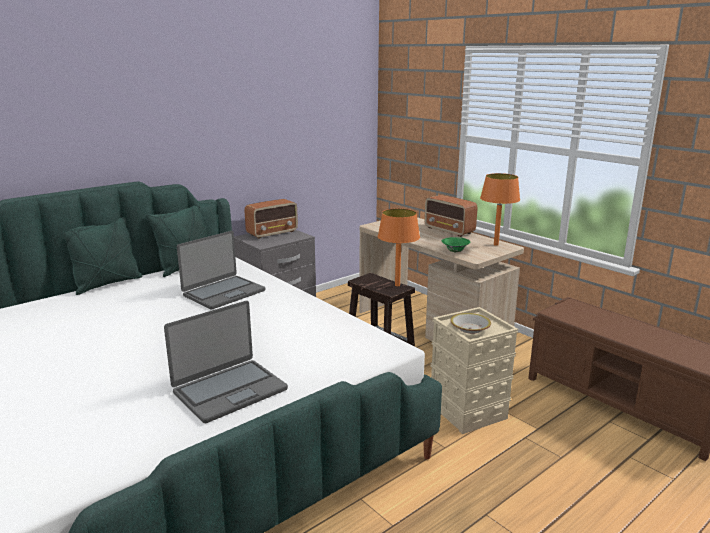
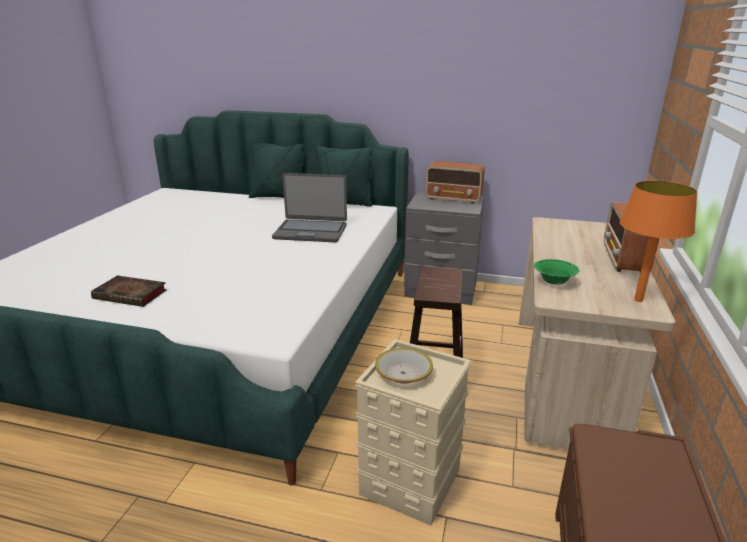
camera: 55 degrees right, 5 degrees up
(229, 390) = (132, 295): laptop -> book
(397, 285) = (450, 292): orange table lamp -> none

